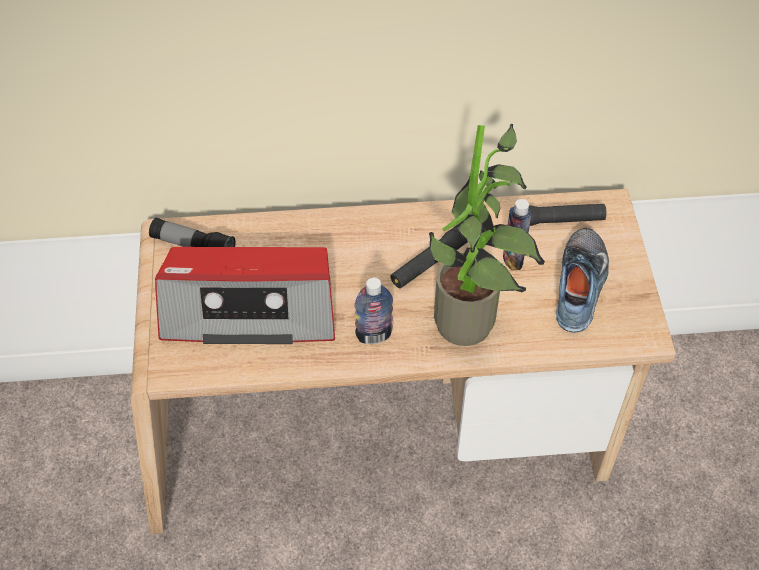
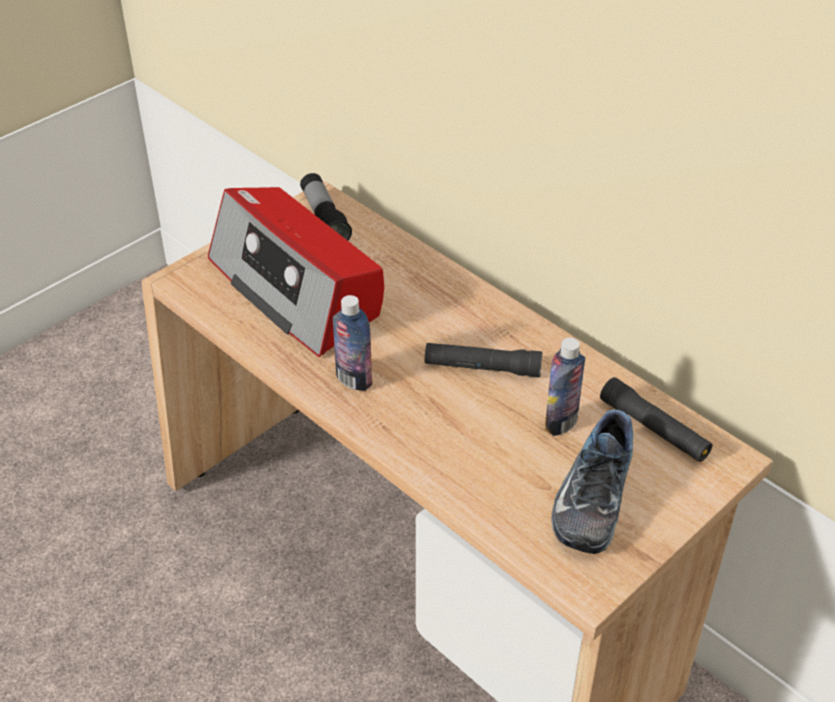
camera: 50 degrees right, 10 degrees down
(472, 327) = (441, 441): potted plant -> none
(581, 286) = (590, 495): shoe -> shoe turned 135 degrees clockwise

